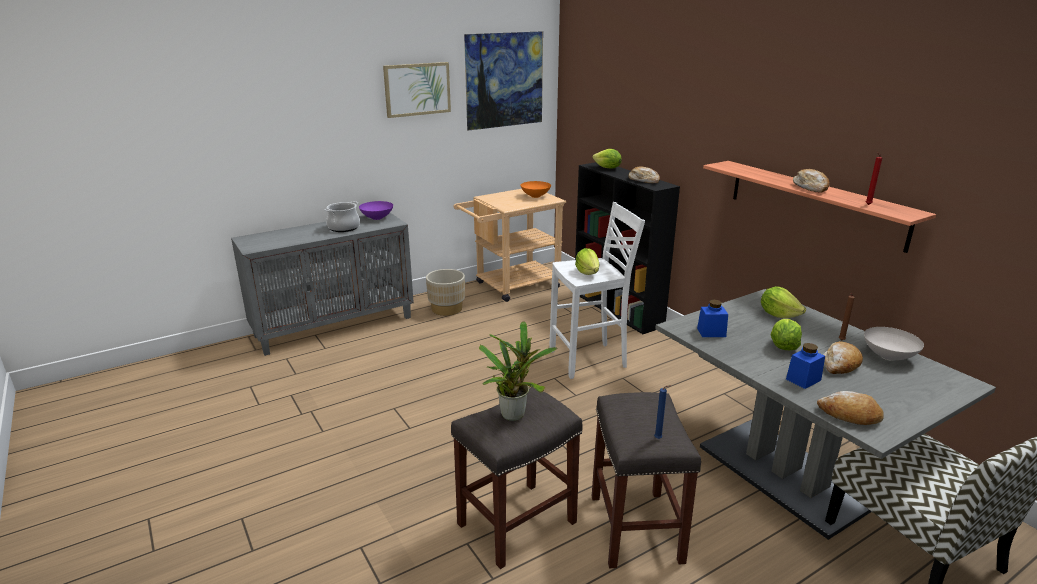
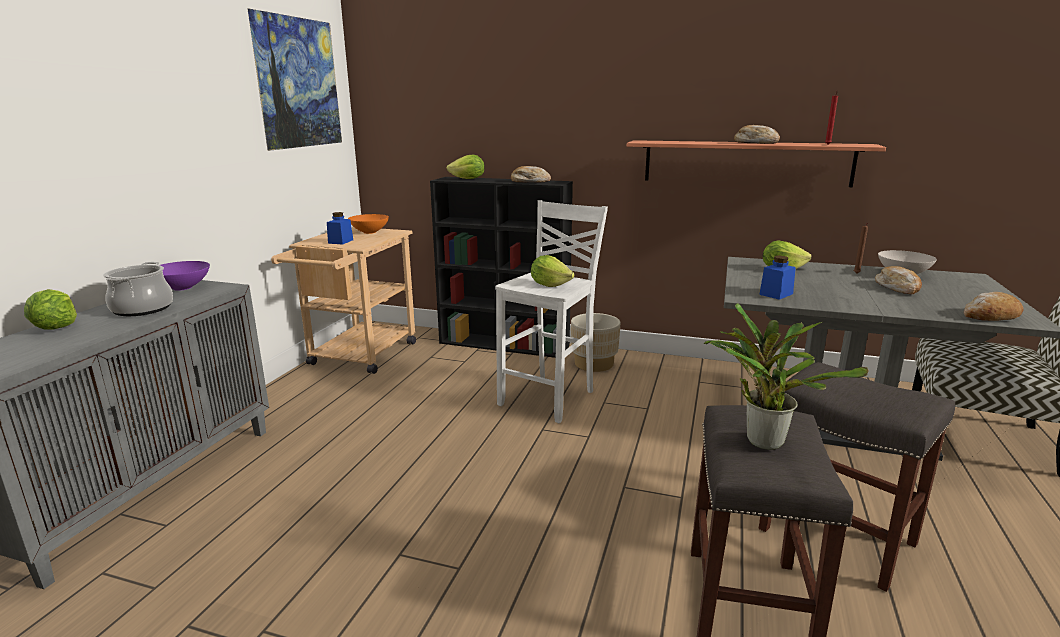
camera: 40 degrees left, 5 degrees down
(417, 89) = (198, 83): picture -> none
(447, 309) = (306, 405): beige planter -> beige planter (594, 364)
(659, 439) = (913, 399): blue candle -> none
(783, 346) = (840, 288): lettuce -> lettuce (56, 327)
(803, 379) = (909, 304): blue jar -> blue jar (340, 241)

